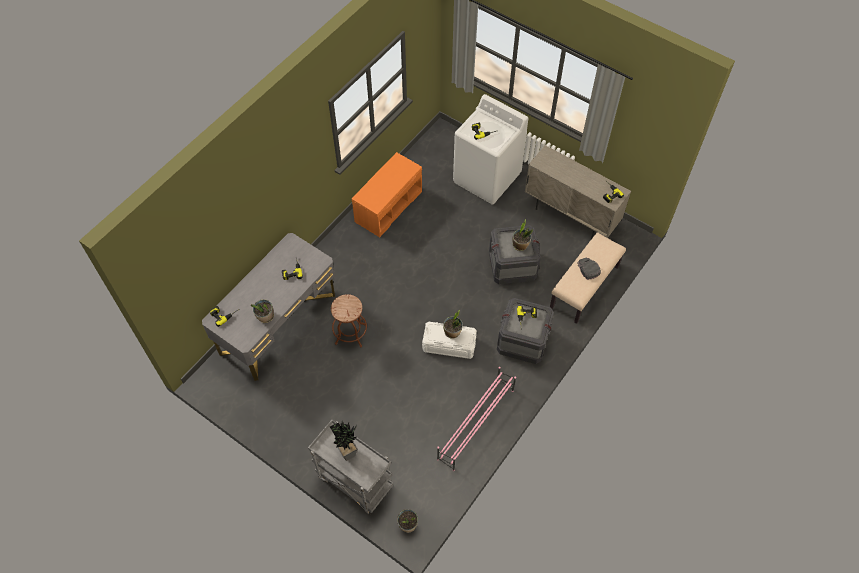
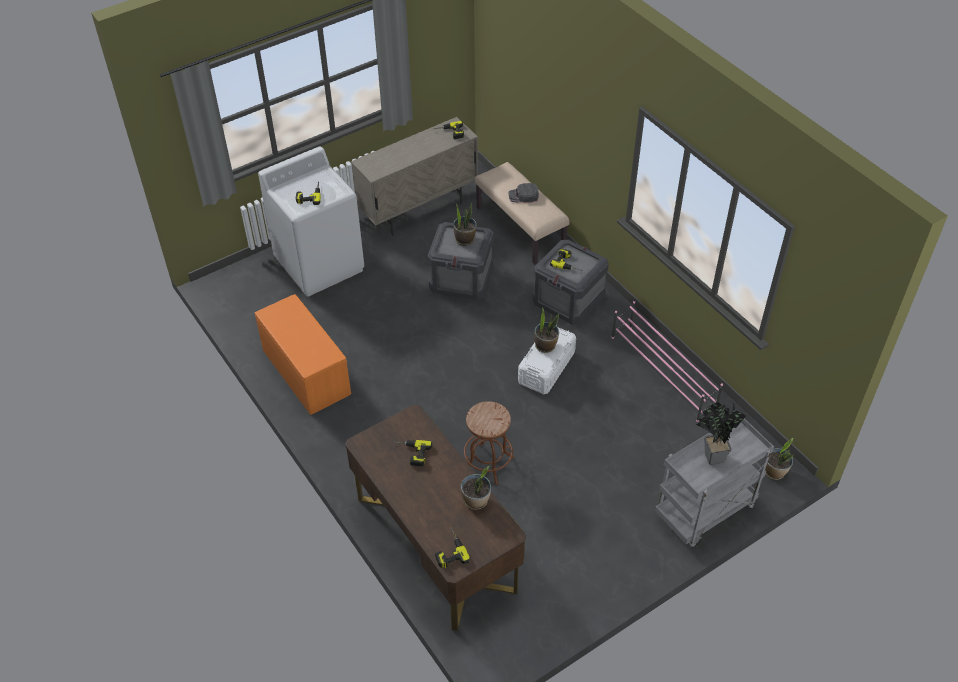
camera: 70 degrees left, 10 degrees down
(278, 324) = (436, 543): grey desk -> brown desk

